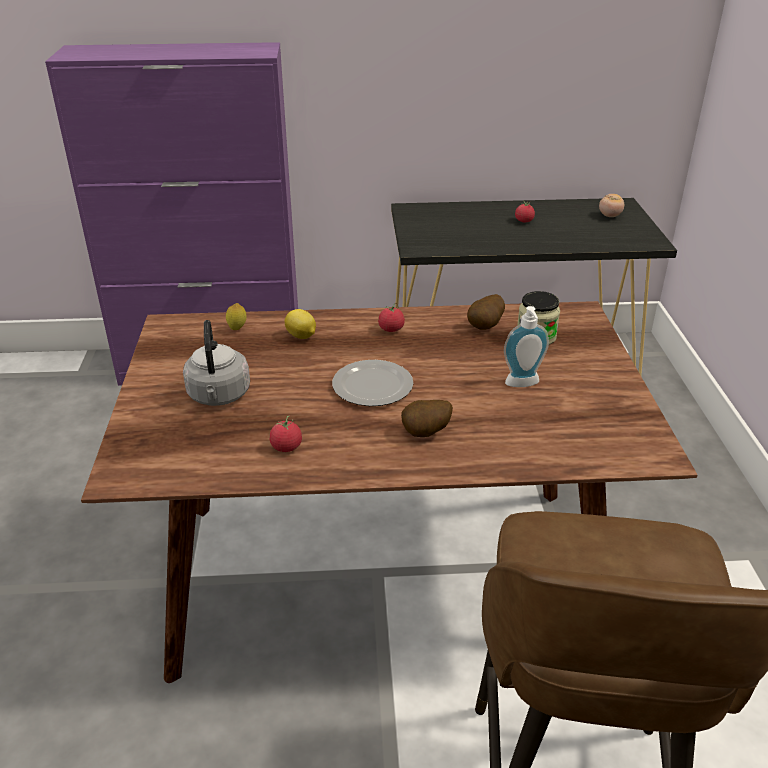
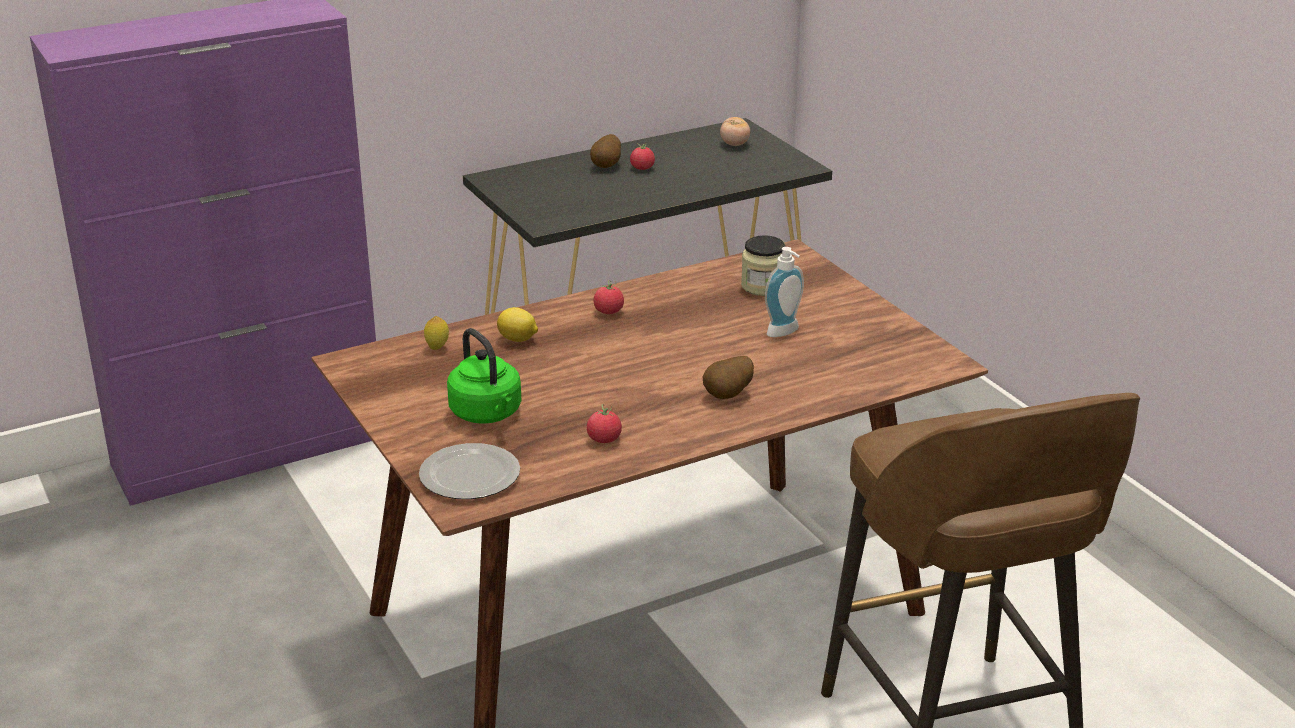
camera: 25 degrees left, 5 degrees down
(219, 396) = (487, 414): grey kettle -> green kettle
(371, 385) = (637, 367): plate -> plate (468, 475)
(486, 327) = (705, 288): potato -> potato (607, 166)

